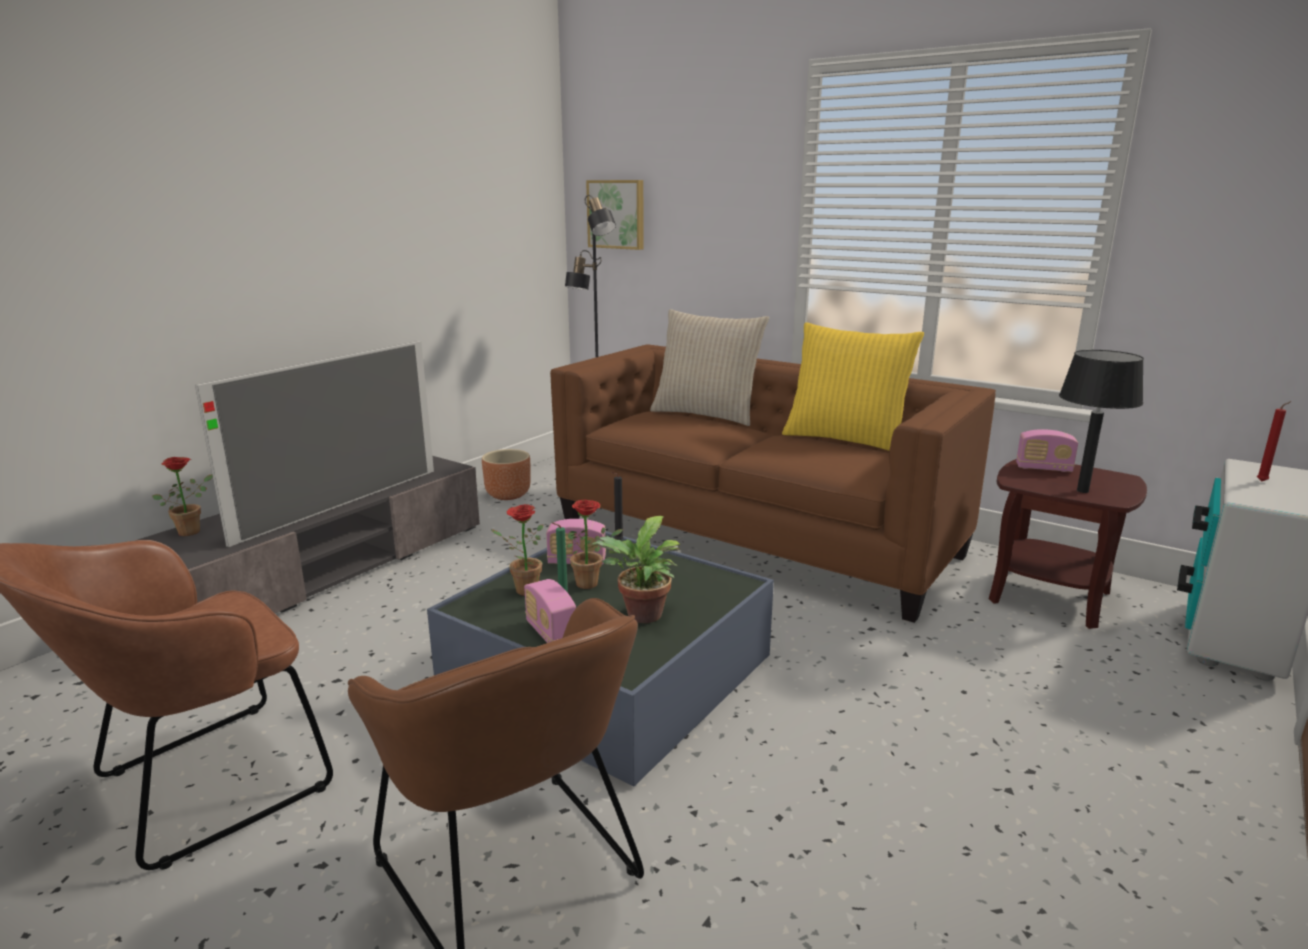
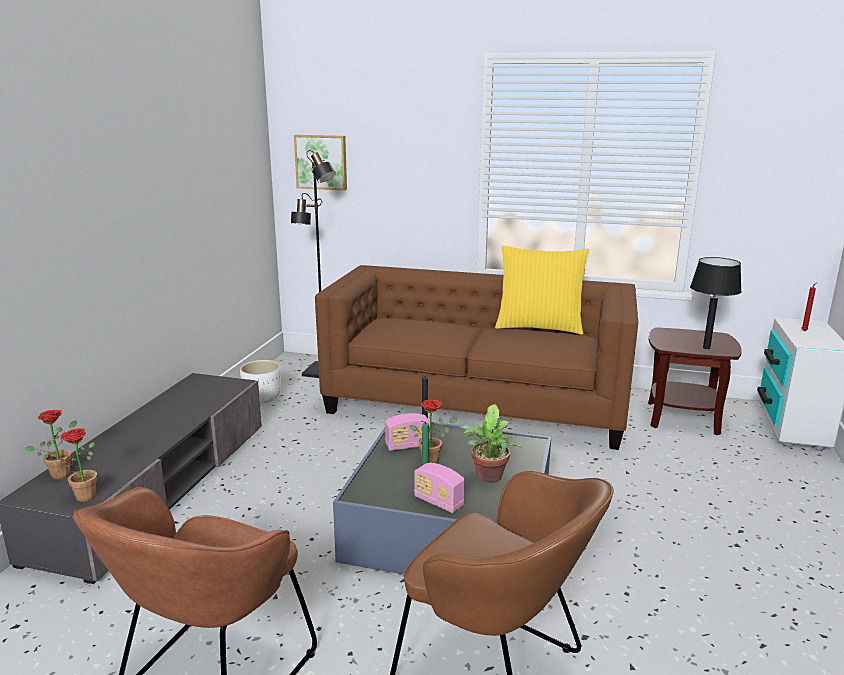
camera: 20 degrees left, 0 degrees up
(342, 504) = (177, 429): television -> none
(507, 495) = (262, 399): brown planter -> white planter
(522, 590) = (388, 474): potted plant -> potted plant (81, 497)
(706, 414) = (426, 317): beige pillow -> none
(1043, 468) = (673, 334): radio -> none

